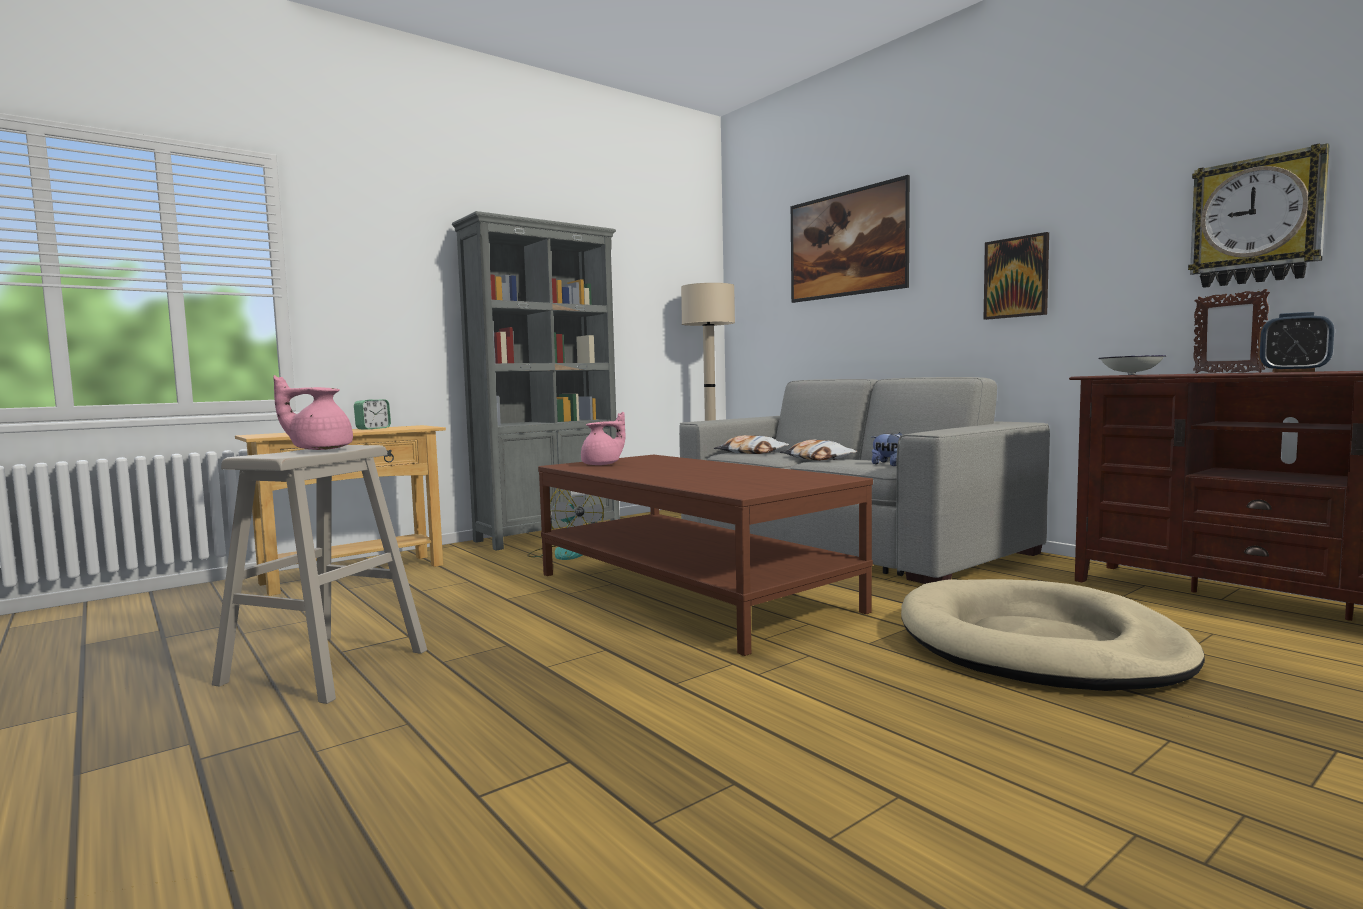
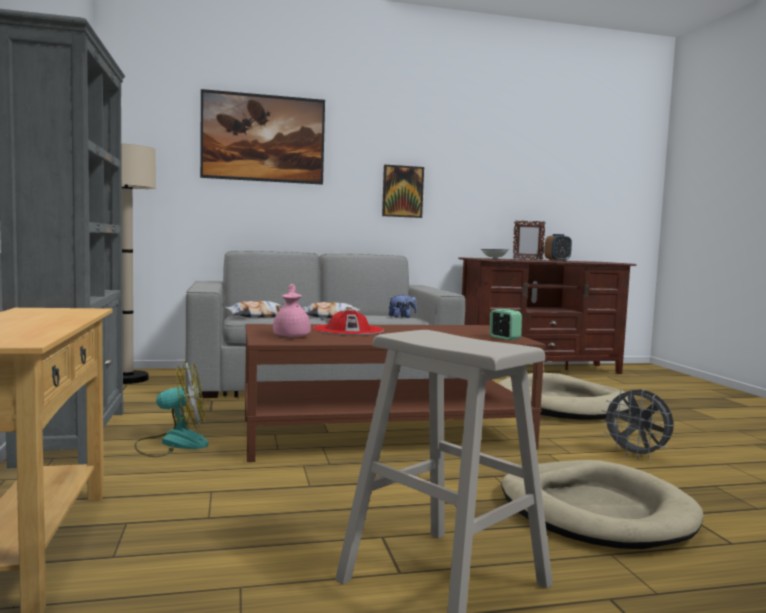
camera: 65 degrees left, 0 degrees up
(320, 449) = (443, 338): pink teapot -> none
(373, 428) = (27, 316): alarm clock -> alarm clock (504, 338)
(535, 706) = (595, 511): none -> beige dog bed
(678, 465) = (348, 330): none -> red hat
(818, 715) = (636, 455): none -> grey fan
(1256, 221) = (519, 185): wall clock -> none

